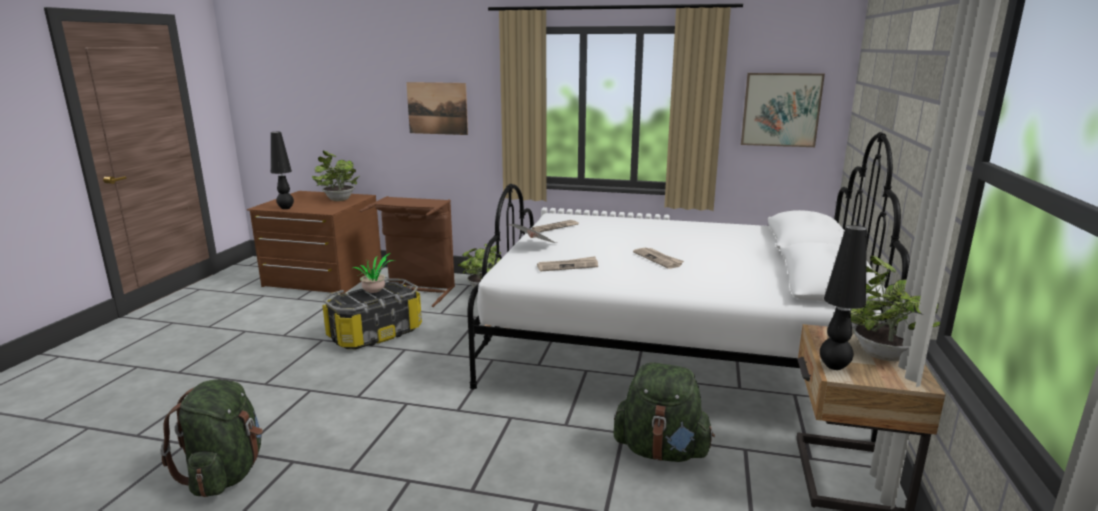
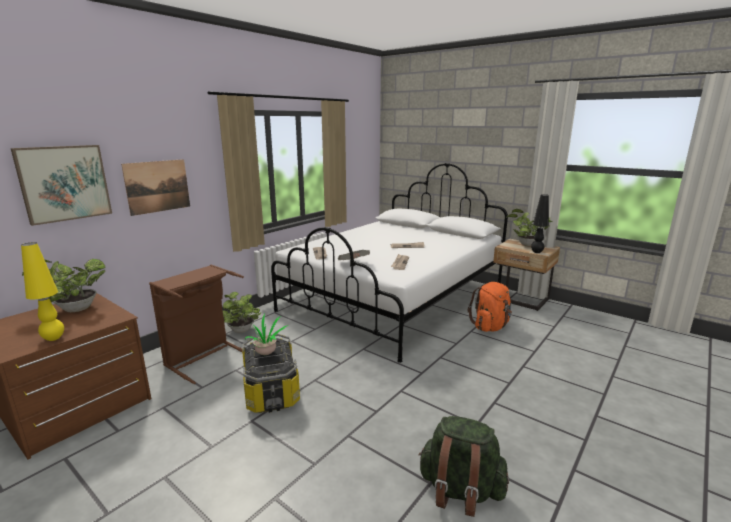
camera: 65 degrees left, 0 degrees up
(286, 208) = (54, 338): black table lamp -> yellow table lamp
(661, 451) = (490, 327): green backpack -> orange backpack
(781, 109) = (359, 159): picture -> picture (64, 183)

